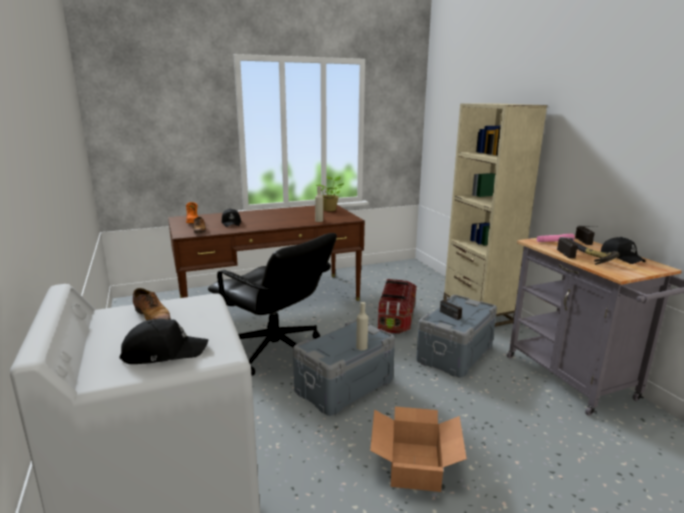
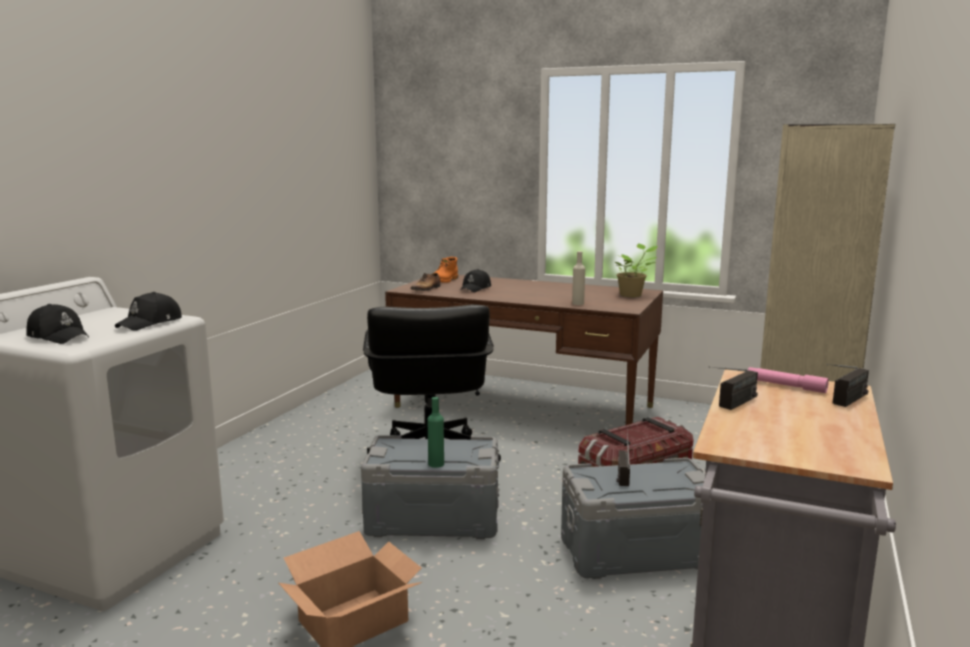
camera: 45 degrees right, 5 degrees down
(153, 317) = (118, 319): shoe -> none
(361, 347) = (436, 464): beige bottle -> green bottle
(587, 256) = (765, 414): hammer -> none
(621, 257) = (835, 433): black cap -> black cap (151, 323)

